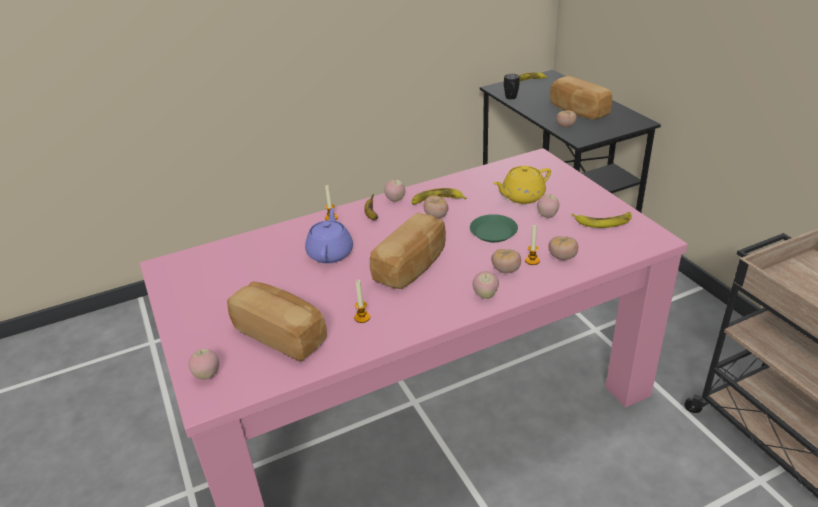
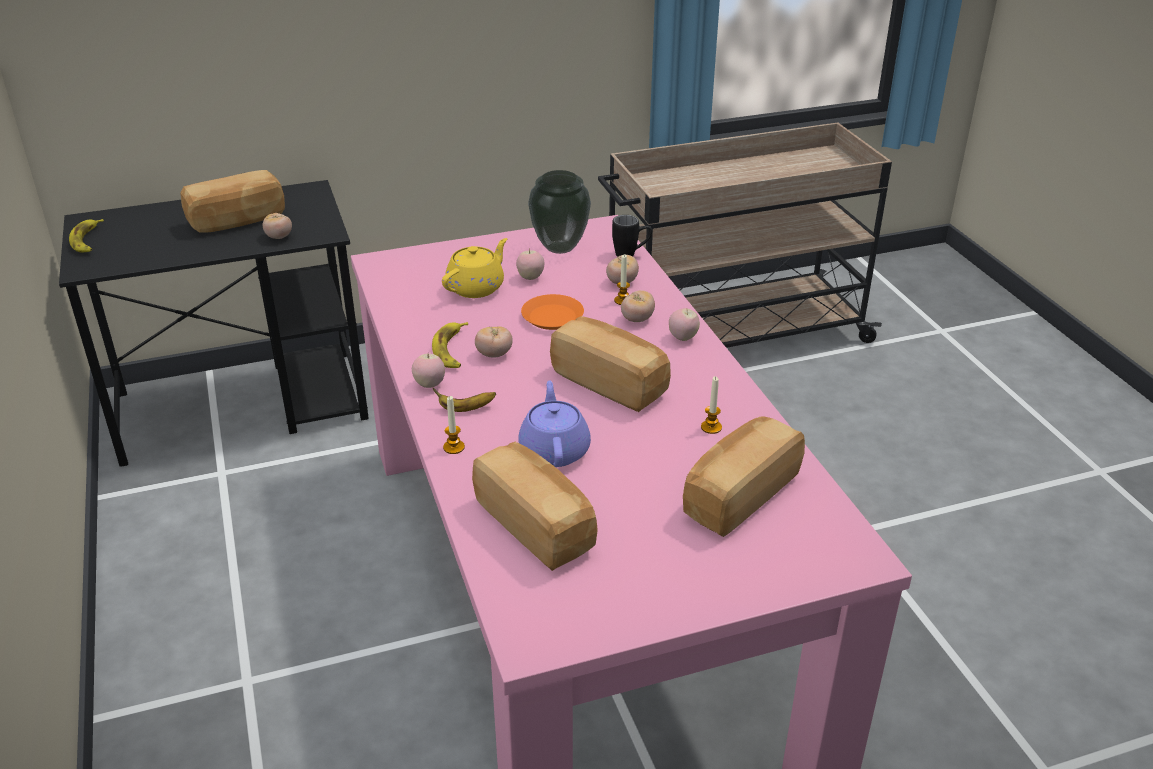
camera: 85 degrees left, 0 degrees up
(207, 375) = (816, 561): apple -> none
(257, 255) = (536, 525): none -> bread
(330, 253) = (554, 450): purple teapot -> purple teapot turned 75 degrees clockwise
(493, 232) = (553, 317): green plate -> orange plate
(511, 98) = (141, 262): black mug -> black mug (631, 254)
(522, 197) = (476, 287): yellow teapot -> yellow teapot turned 120 degrees counterclockwise
(603, 222) = (559, 247): banana -> vase

